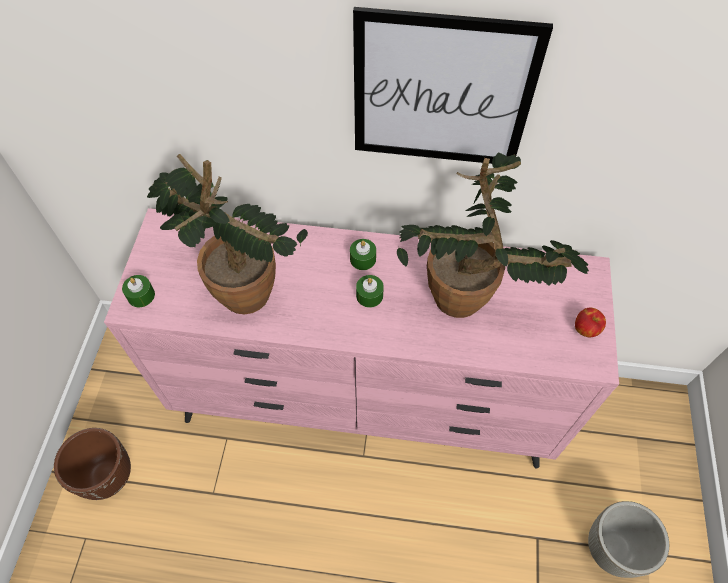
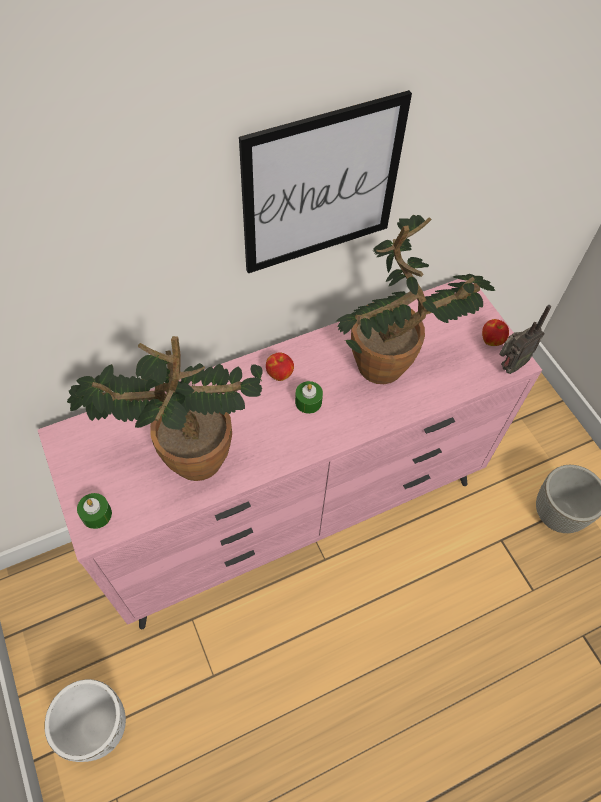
camera: 35 degrees left, 0 degrees up
(108, 476) = (98, 726): brown planter -> white planter
(363, 259) = (279, 373): green candle -> apple
(585, 362) = (509, 366): none -> radio

